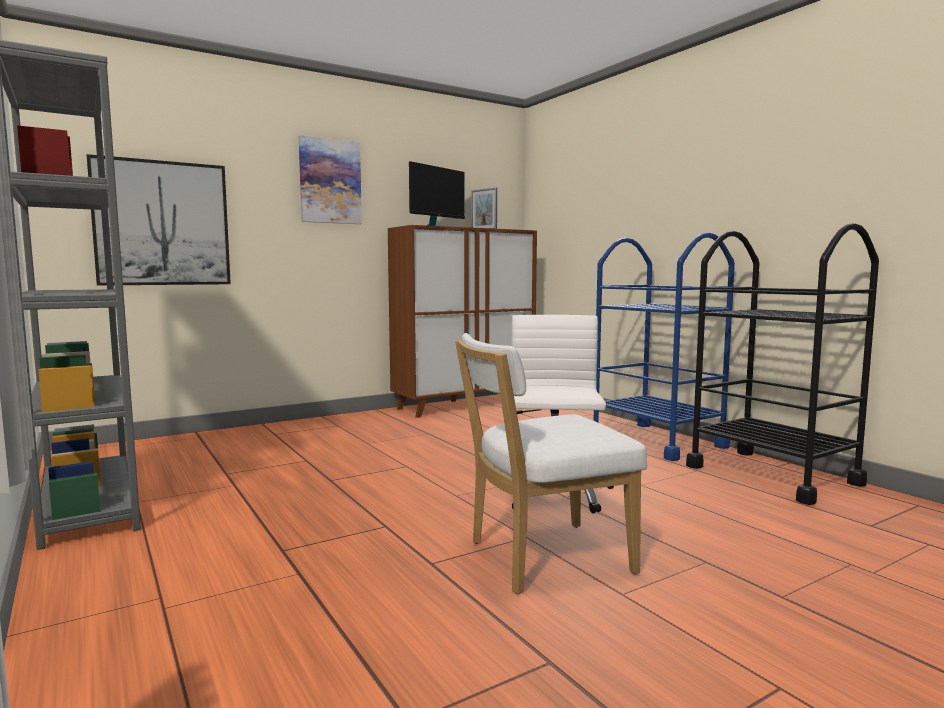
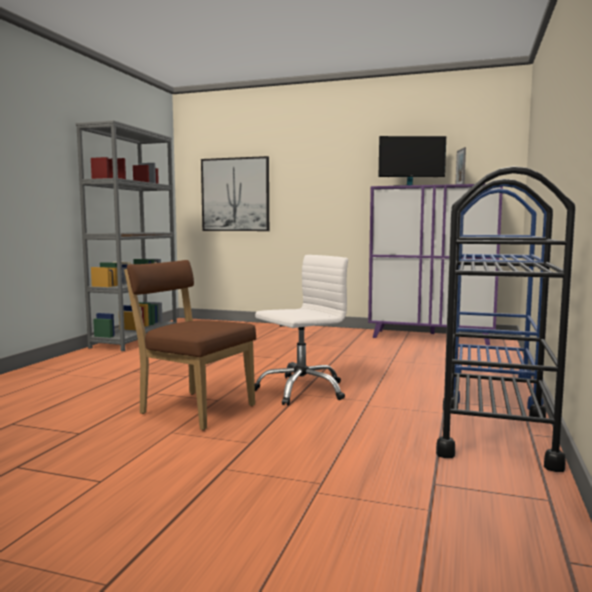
camera: 50 degrees right, 0 degrees up
(330, 181) = (337, 158): picture -> none
(465, 405) = (431, 337): brown cabinet -> purple cabinet
(542, 558) = (193, 409): white chair -> brown chair

